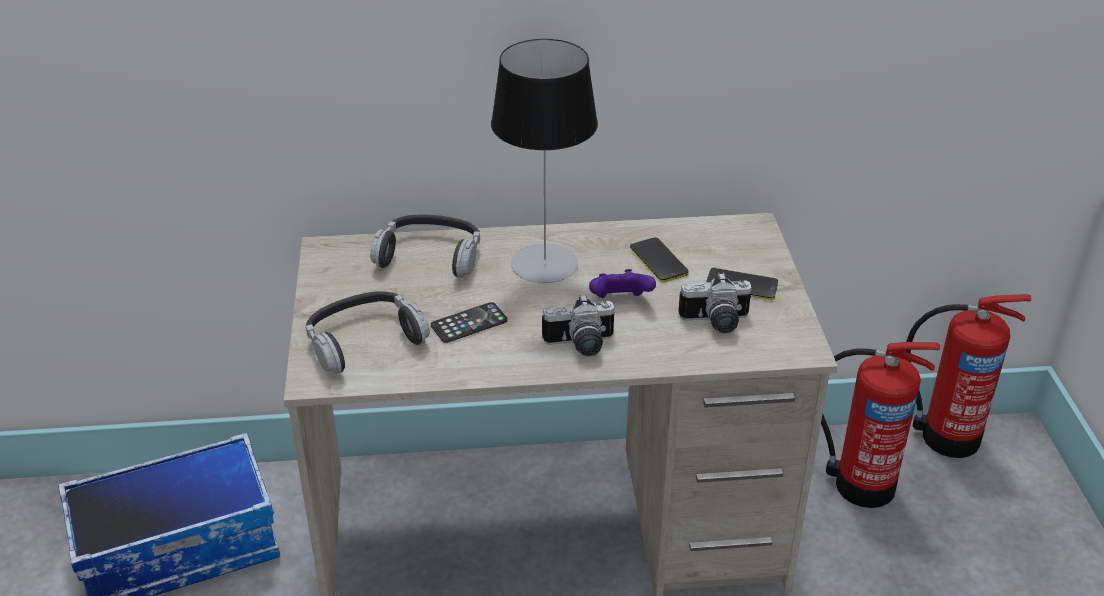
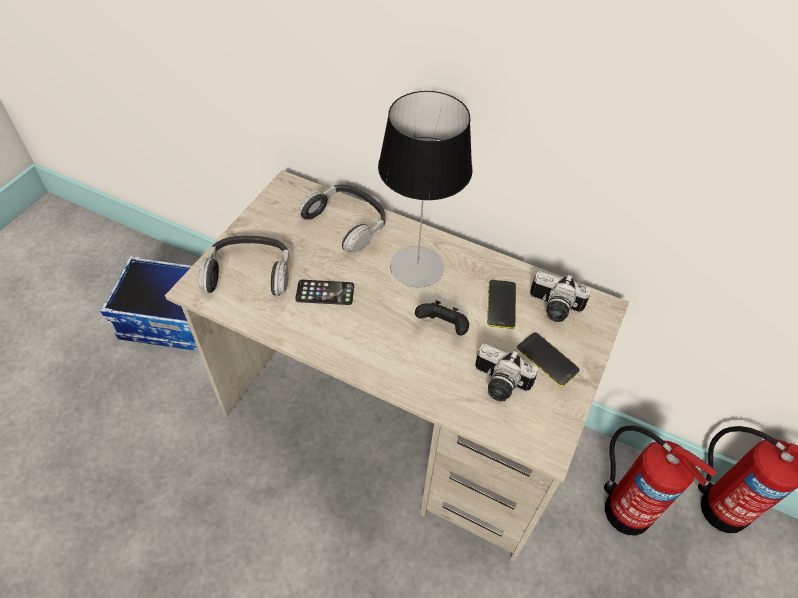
camera: 30 degrees right, 15 degrees up
(580, 345) = (383, 352): camera -> camera (553, 308)
(620, 301) = (443, 327): purple game controller -> black game controller

